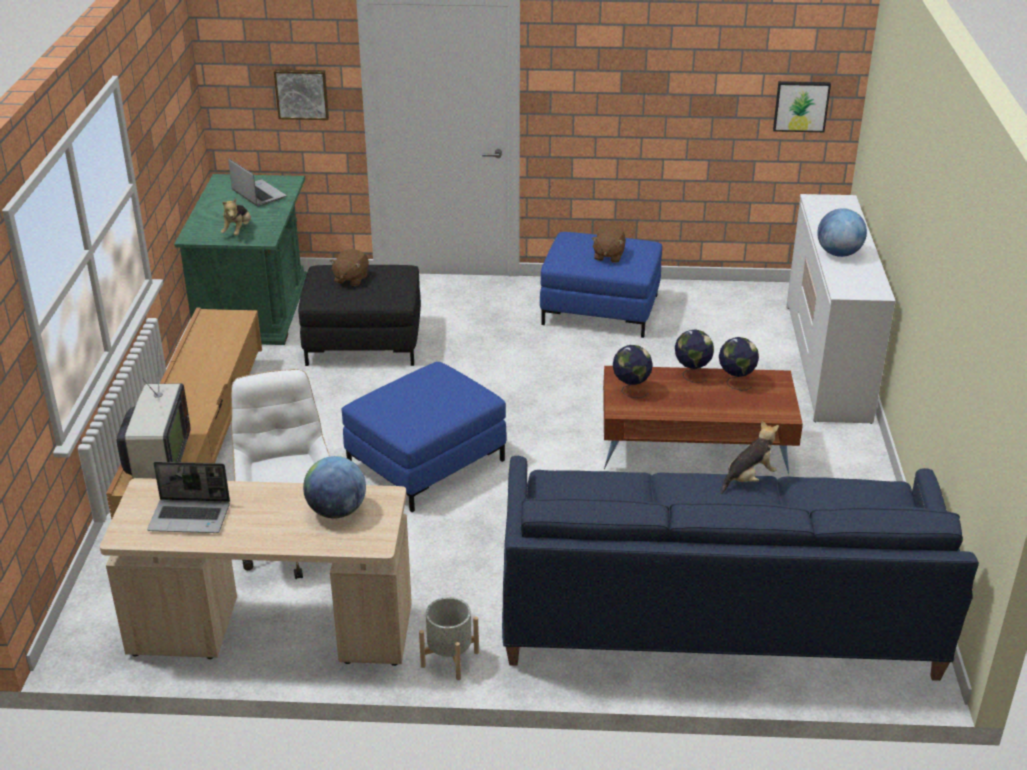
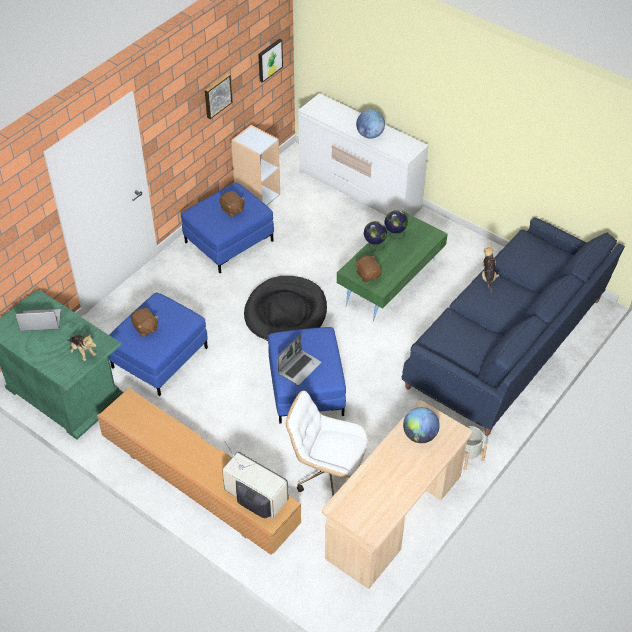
camera: 55 degrees left, 15 degrees up
(191, 517) = (379, 497): laptop -> laptop (299, 367)
(302, 93) = (24, 238): picture -> picture (217, 95)
(364, 341) = (160, 357): black ottoman -> blue ottoman
(536, 395) = (286, 312): none -> black dog bed
(631, 390) = (368, 275): globe -> brown plush toy
(694, 455) = (391, 283): brown coffee table -> green coffee table
(704, 296) = (257, 194): none -> bookcase

